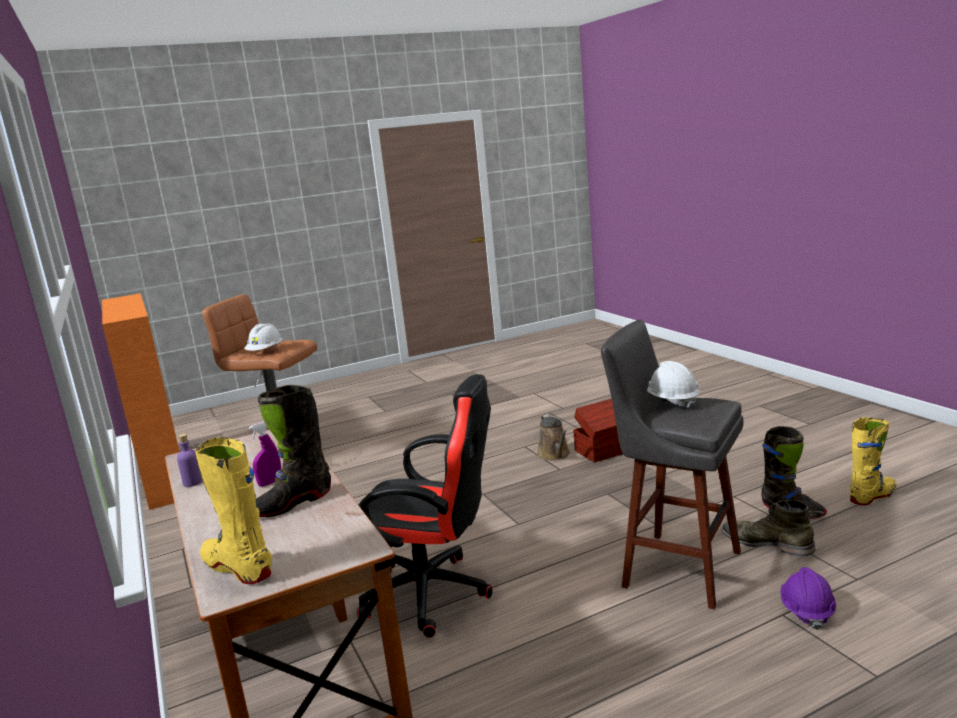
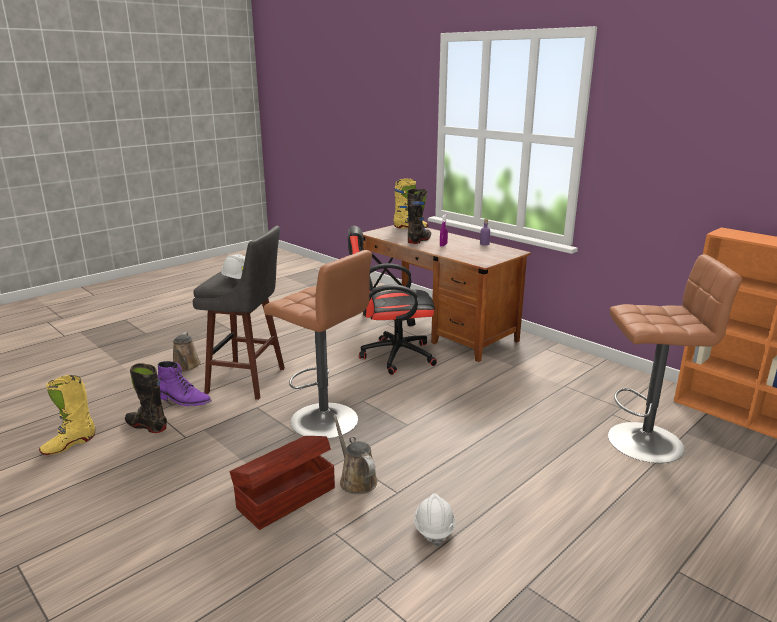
camera: 160 degrees right, 5 degrees up
(266, 351) = (651, 312): white hard hat -> white hard hat (434, 529)
(572, 503) = (324, 421): none -> brown stool
(767, 543) = (183, 400): green boot -> purple boot
(806, 611) = (186, 366): purple hard hat -> brown watering can

